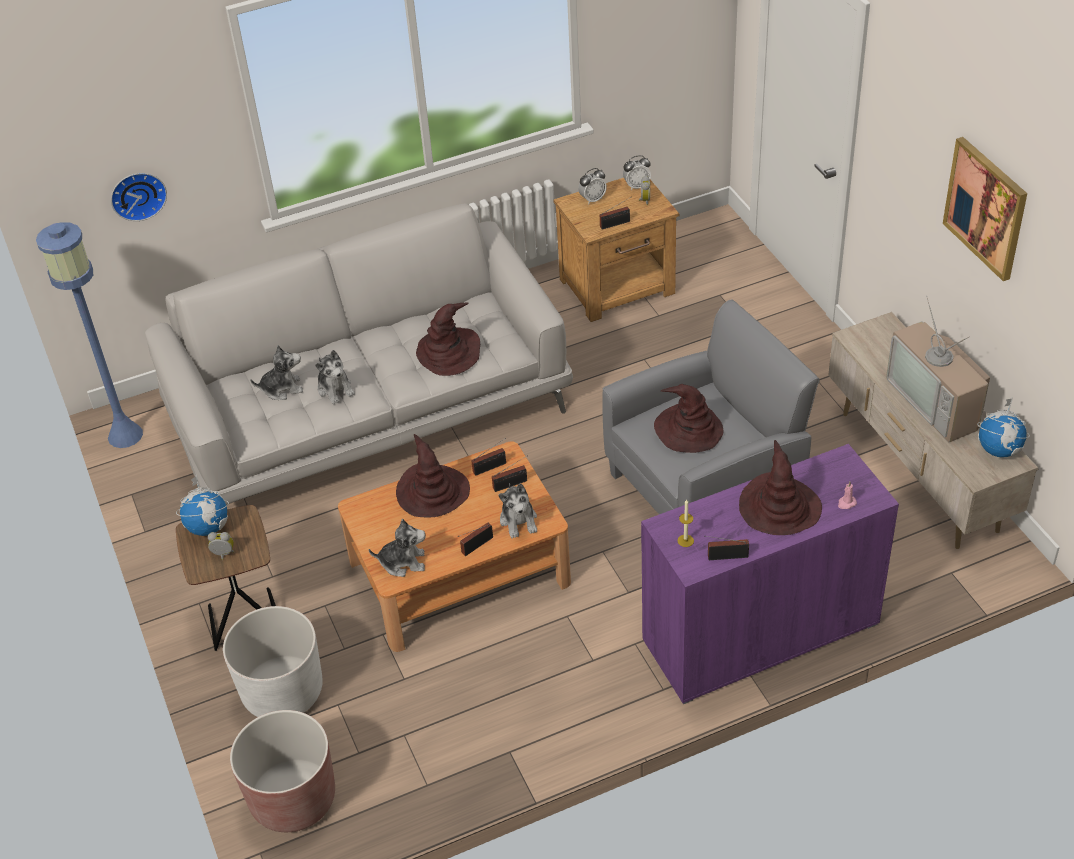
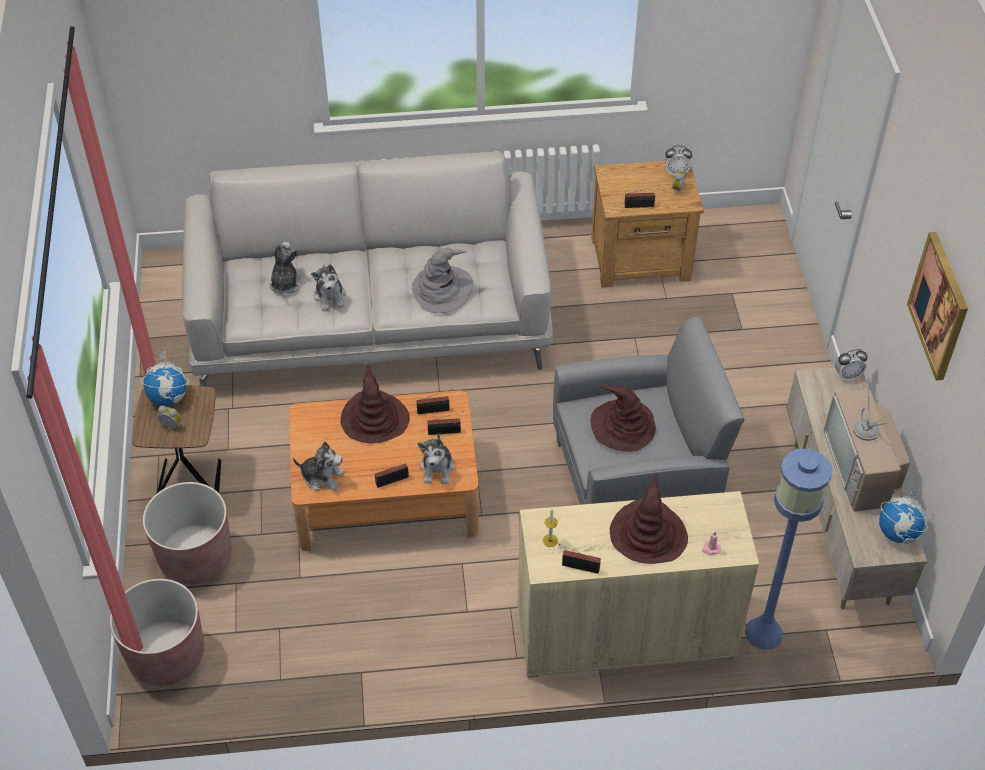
camera: 15 degrees right, 5 degrees up
(125, 435) = (157, 281): blue floor lamp -> blue floor lamp (764, 632)
(137, 194) = (201, 78): wall clock -> none
(282, 388) = (285, 283): plush toy -> plush toy turned 90 degrees counterclockwise
(282, 691) = (195, 557): white planter -> brown planter
(449, 352) = (442, 290): brown hat -> grey hat
(592, 199) = (629, 175): alarm clock -> alarm clock (847, 376)
(760, 632) = (625, 632): purple cabinet -> beige cabinet

